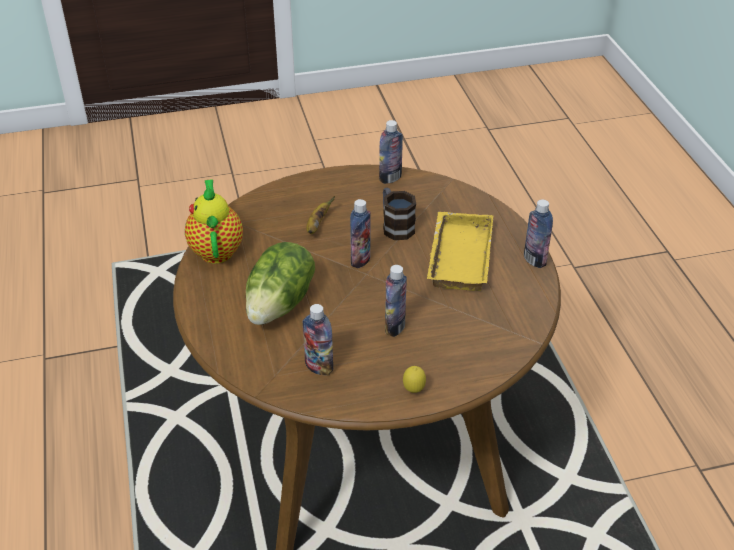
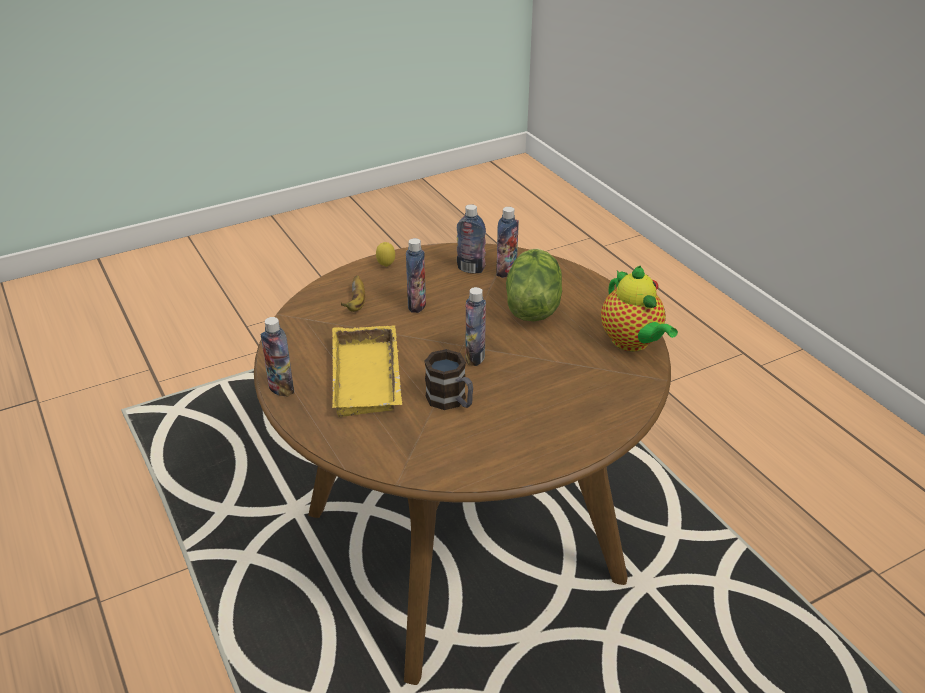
camera: 165 degrees right, 5 degrees down
(317, 225) = (542, 386): banana -> banana (356, 303)
(390, 178) = (483, 467): bottle -> bottle (506, 271)

